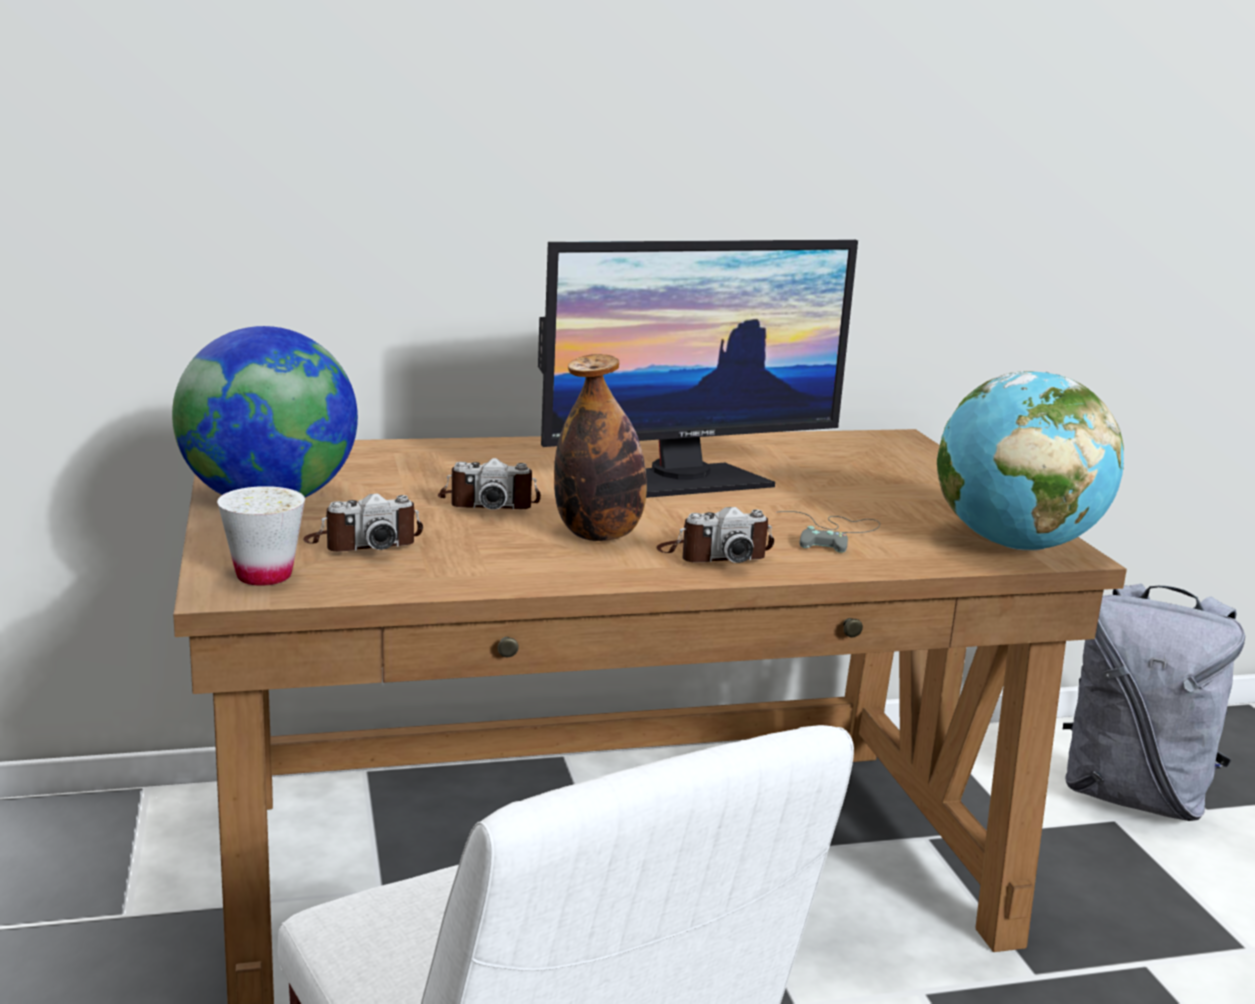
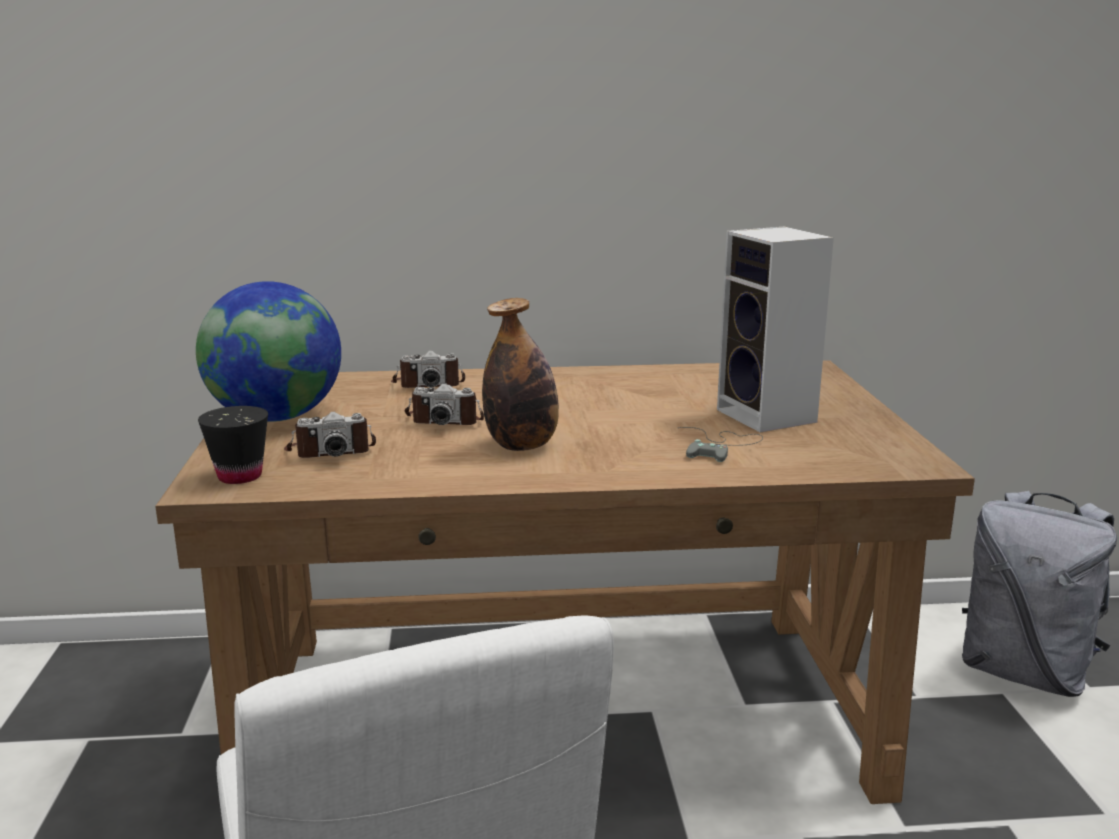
camera: 10 degrees right, 0 degrees up
(264, 576) = (240, 476): white cup -> black cup
(686, 480) = (615, 402): monitor -> none
(714, 555) = (610, 463): camera -> camera (428, 384)
(875, 498) = (770, 417): none -> speaker
(1015, 545) = (879, 457): globe -> none

